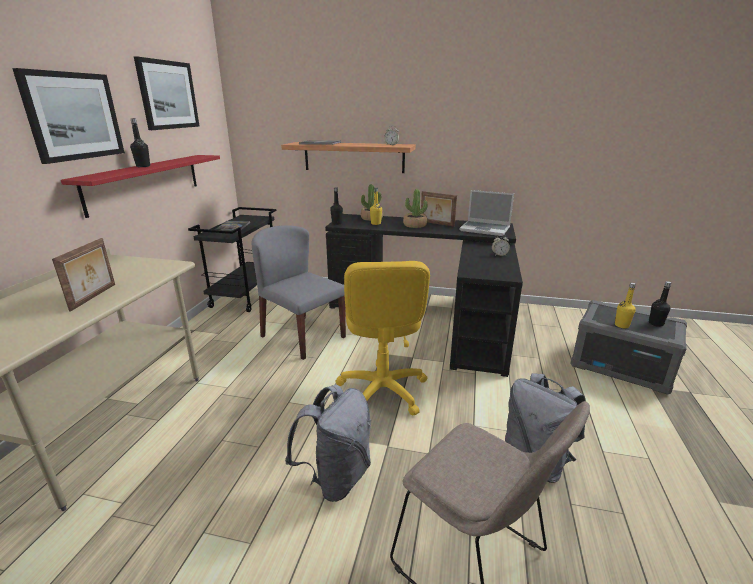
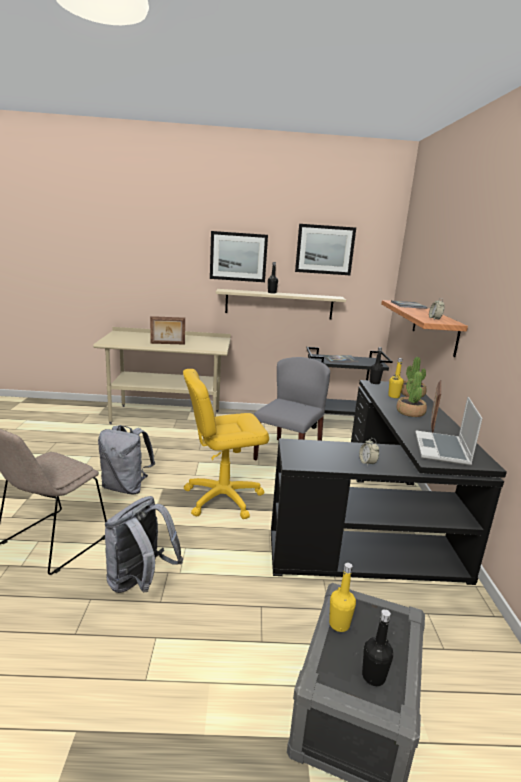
camera: 75 degrees right, 5 degrees down
(145, 182) = (279, 304): red shelf -> beige shelf

